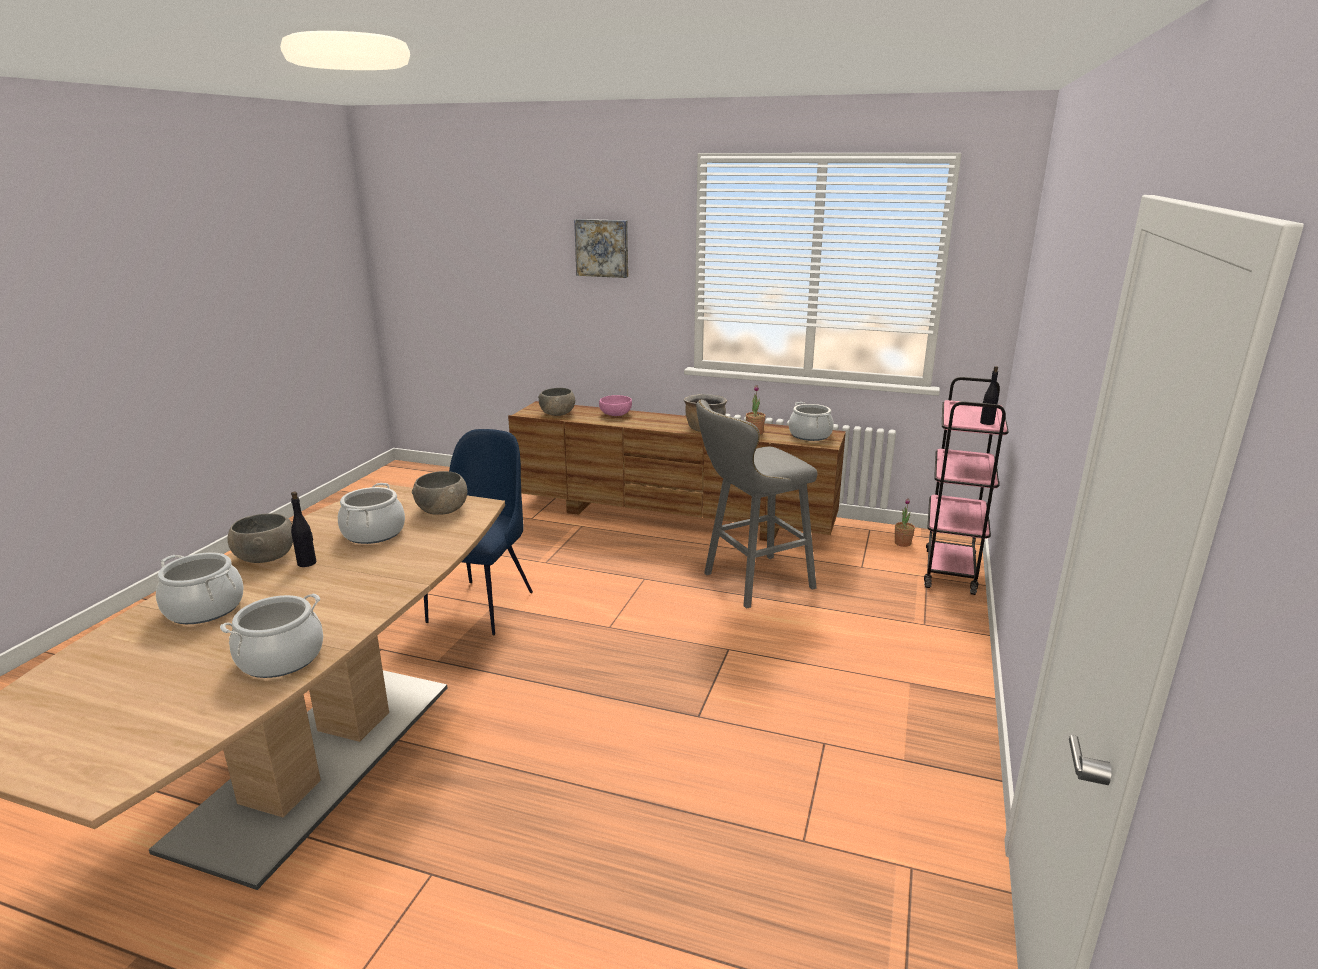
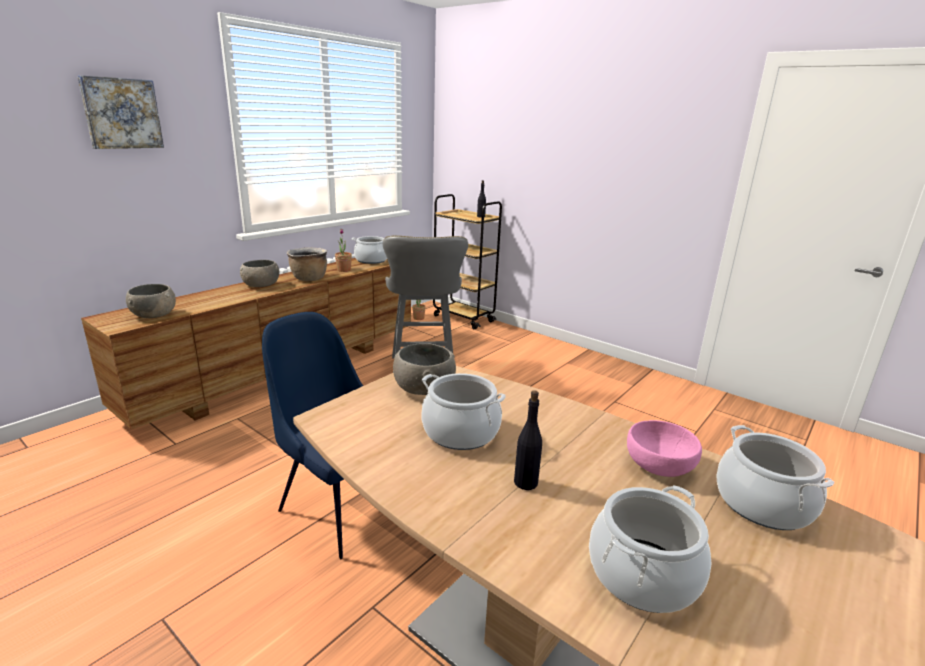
camera: 70 degrees left, 0 degrees up
(265, 557) = (490, 519): grey bowl -> grey bowl (261, 285)
(615, 414) = (208, 295): pink bowl -> pink bowl (658, 464)
(951, 572) = (464, 319): pink cart -> brown cart

